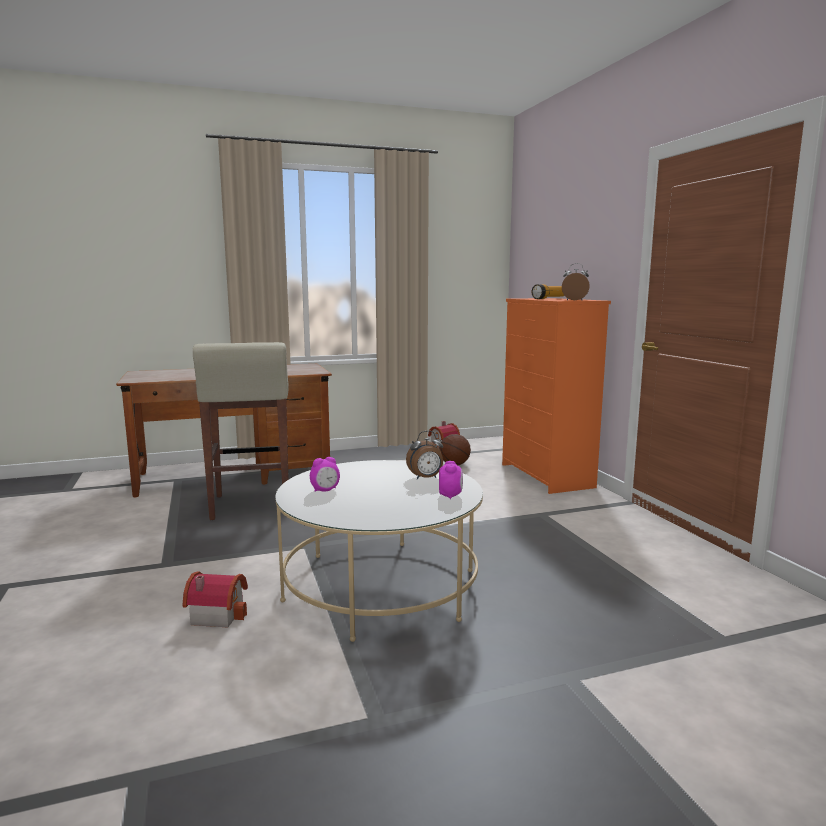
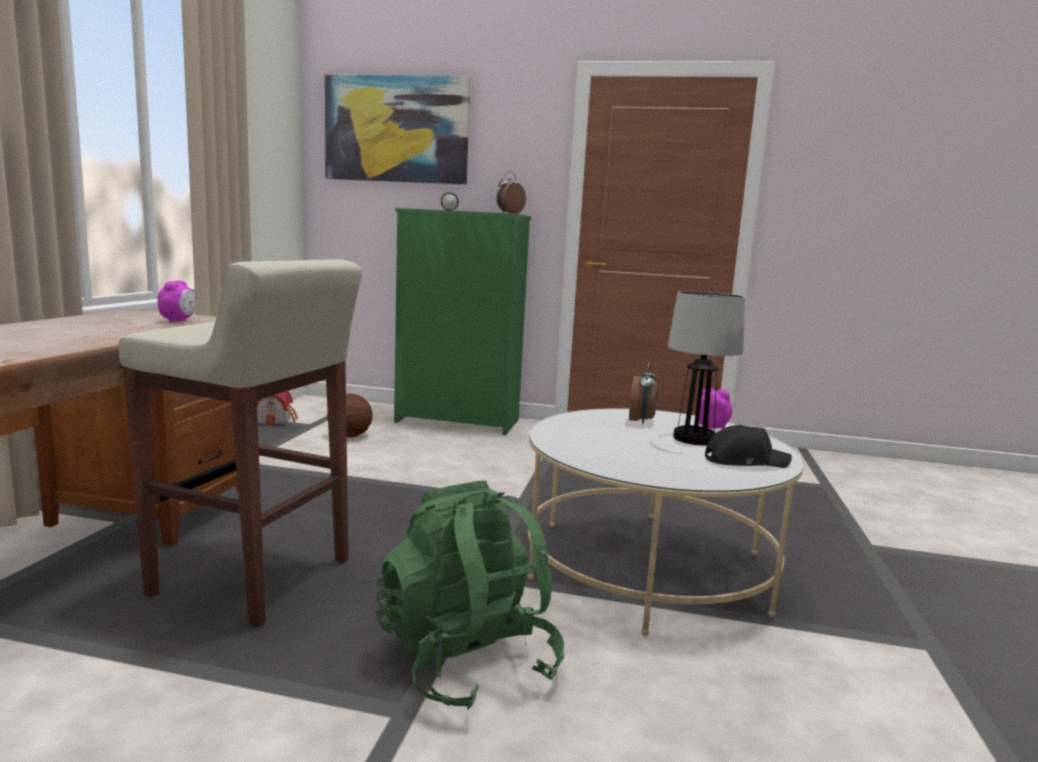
camera: 60 degrees left, 0 degrees up
(217, 564) = (467, 660): none -> green backpack
(217, 613) = (645, 694): toy house -> none
(325, 490) = (643, 460): alarm clock -> alarm clock (178, 321)
(367, 512) = (745, 461): none -> black cap
(402, 495) = (694, 439): none -> table lamp
(546, 476) = (458, 421): orange dresser -> green dresser
(548, 233) = (396, 129): none -> picture

